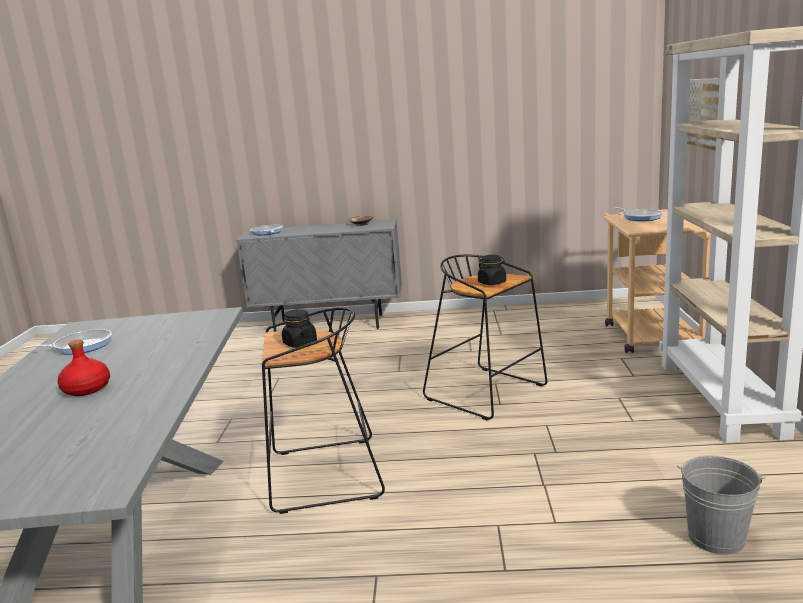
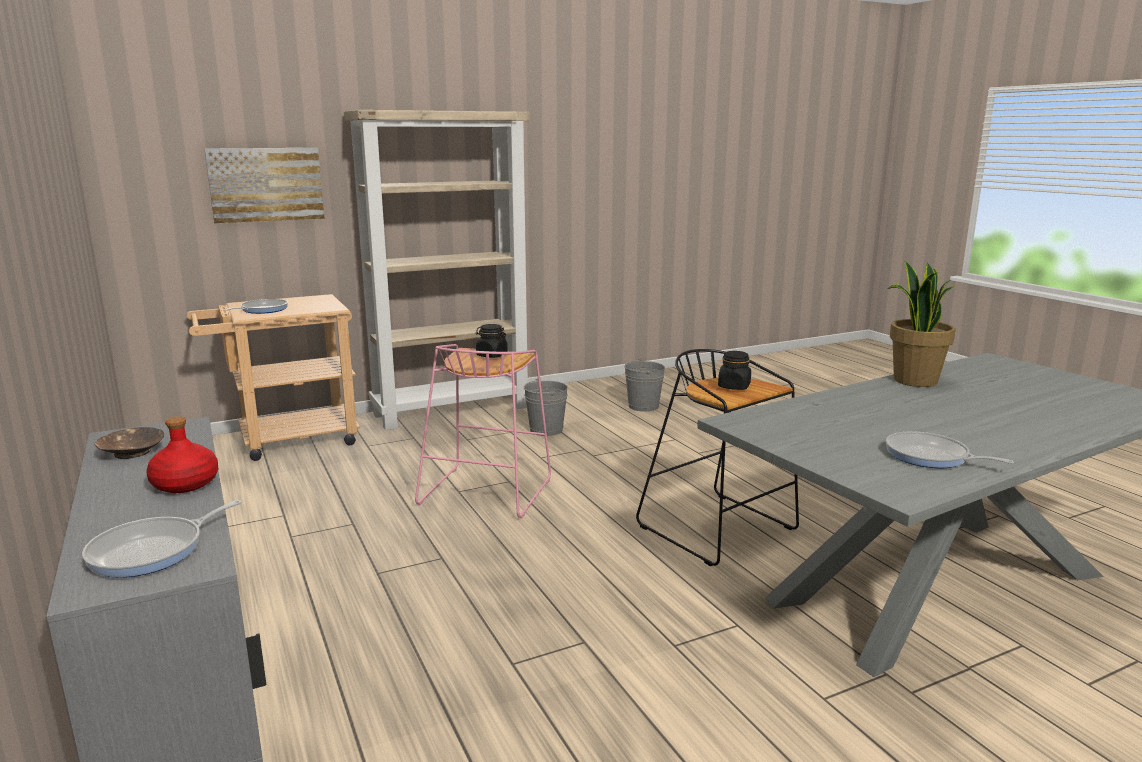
camera: 120 degrees left, 0 degrees up
(86, 389) = (963, 408): red bottle -> red bottle (185, 484)
(158, 398) = (914, 380): none -> potted plant
(488, 393) = (485, 490): black stool -> pink stool
(630, 441) = (546, 430): none -> grey bucket

